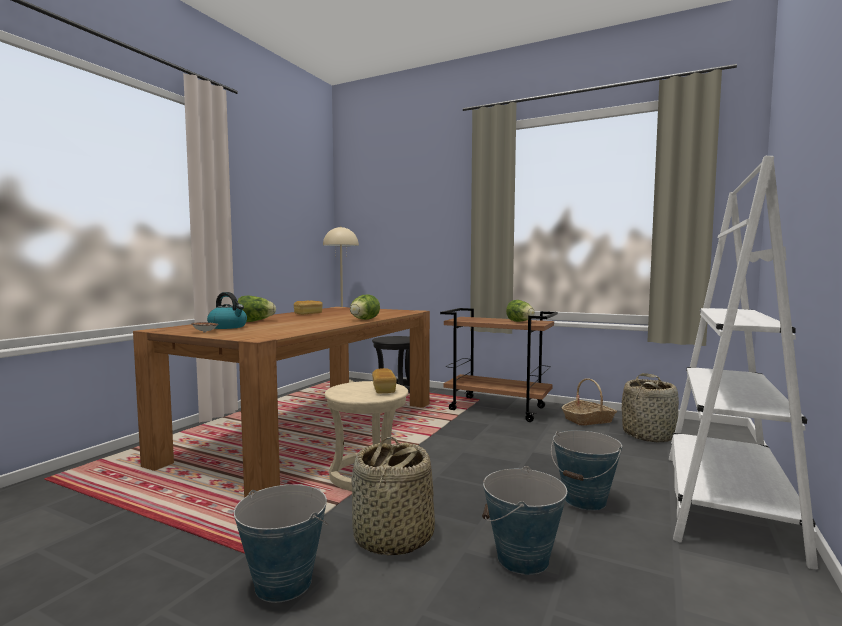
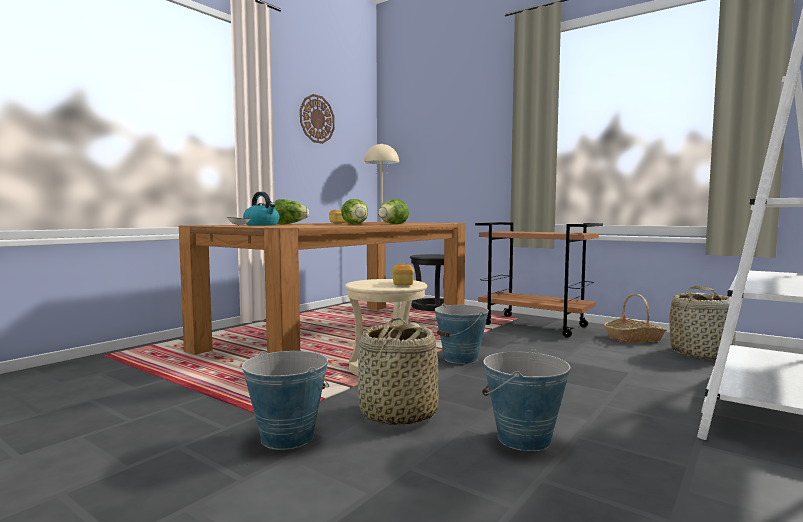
camera: 10 degrees right, 0 degrees up
(275, 202) = (317, 119): none -> wall clock
(520, 322) = (560, 233): lettuce -> lettuce (356, 224)
(585, 500) = (607, 400): bucket -> bucket (461, 358)

